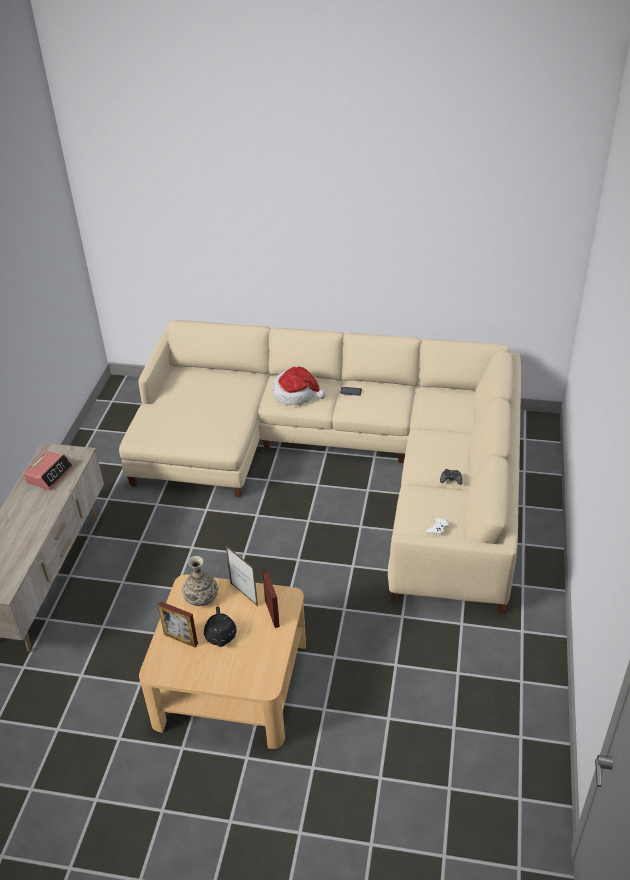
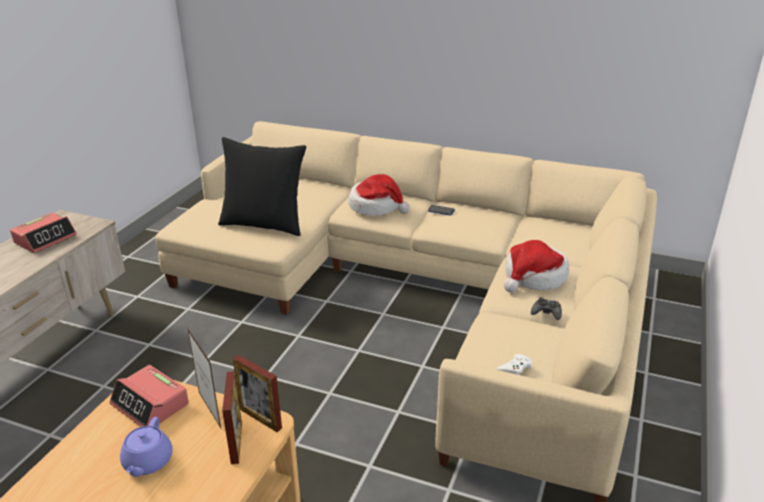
camera: 10 degrees right, 10 degrees down
(181, 639) = (90, 457): picture frame -> picture frame (260, 418)
(201, 597) = (150, 404): vase -> alarm clock
(208, 425) = (264, 224): none -> black pillow
(220, 636) = (147, 462): black teapot -> purple teapot
(437, 449) = (534, 277): none -> hat

